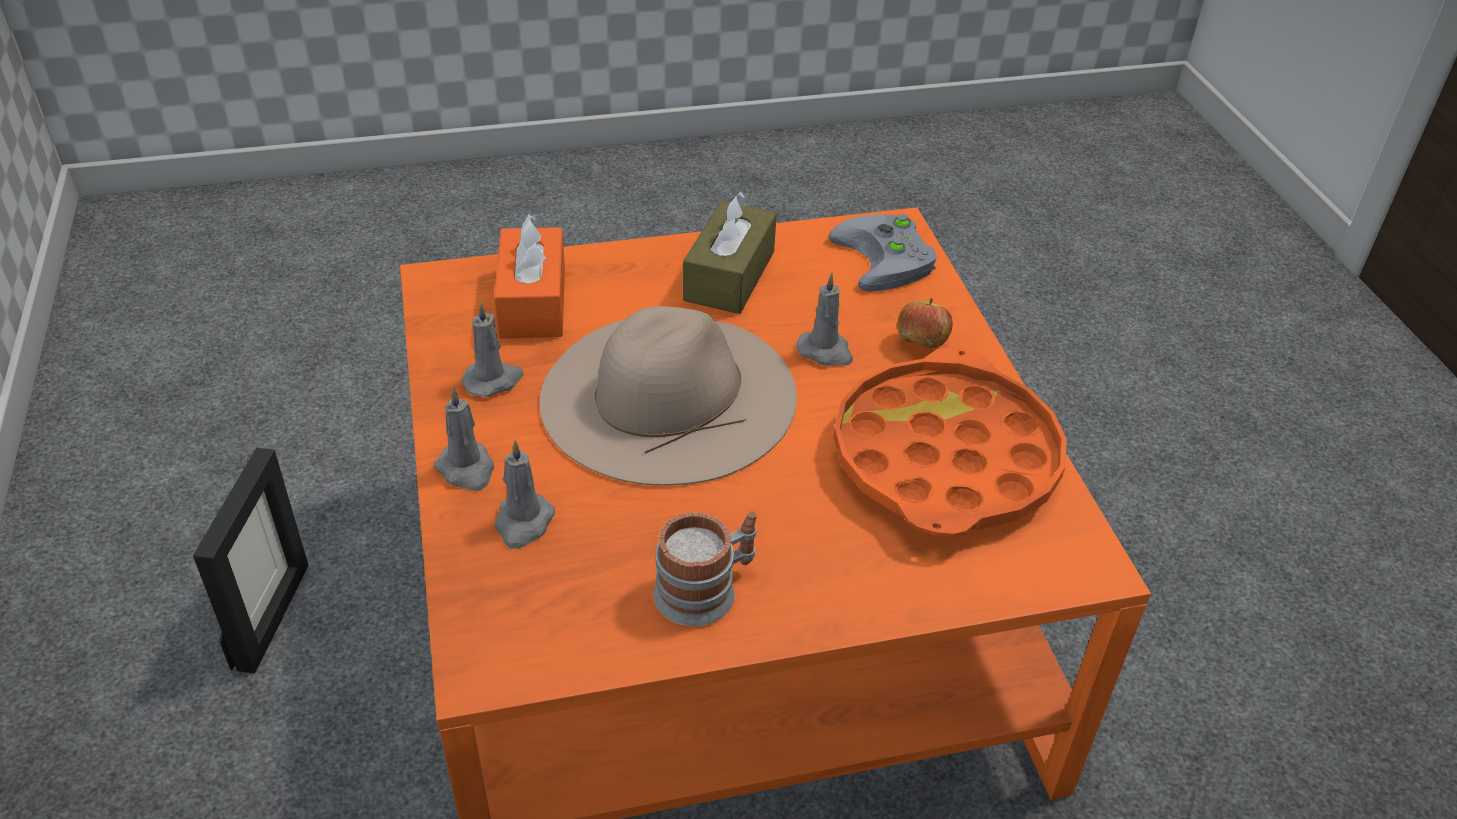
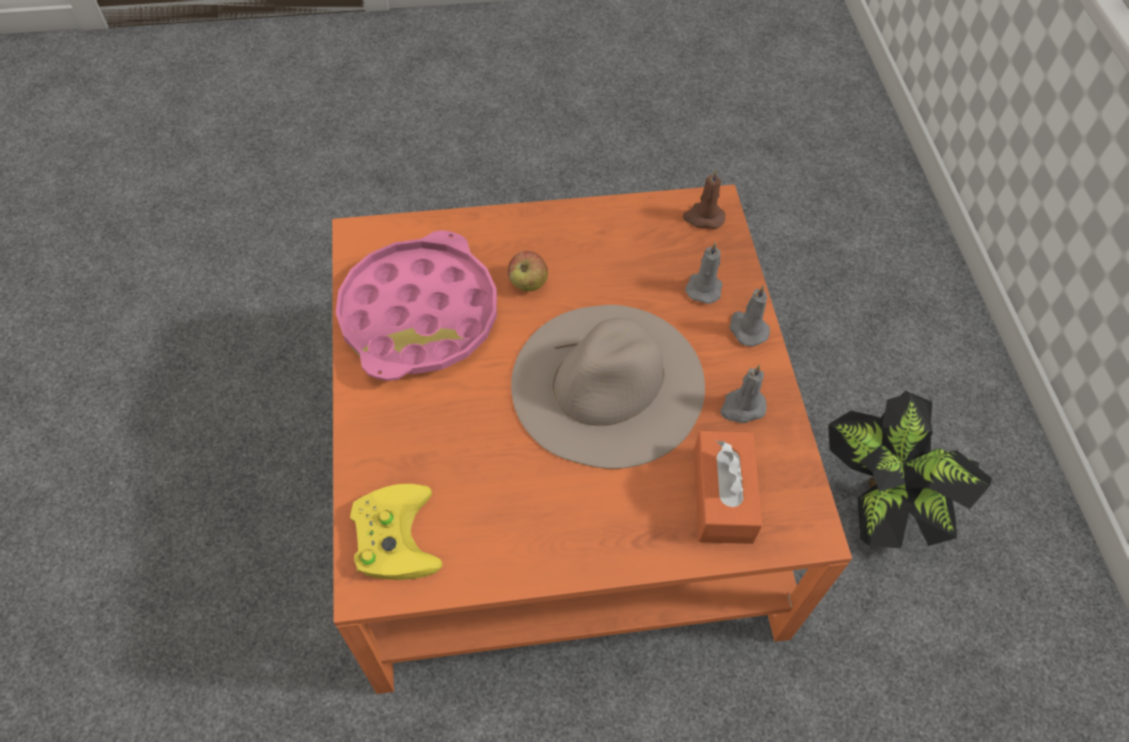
camera: 175 degrees left, 15 degrees up
(271, 615) = (878, 502): picture frame -> potted plant
(509, 641) = (703, 217): none -> brown candle
(706, 589) = (592, 238): mug -> none
(729, 276) = (546, 520): brown tissue box -> none
(826, 351) = (479, 420): grey candle -> none
(888, 259) = (391, 534): grey game controller -> yellow game controller
(921, 343) = (398, 424): apple -> apple (528, 283)
(944, 459) = (419, 315): orange tray -> pink tray

